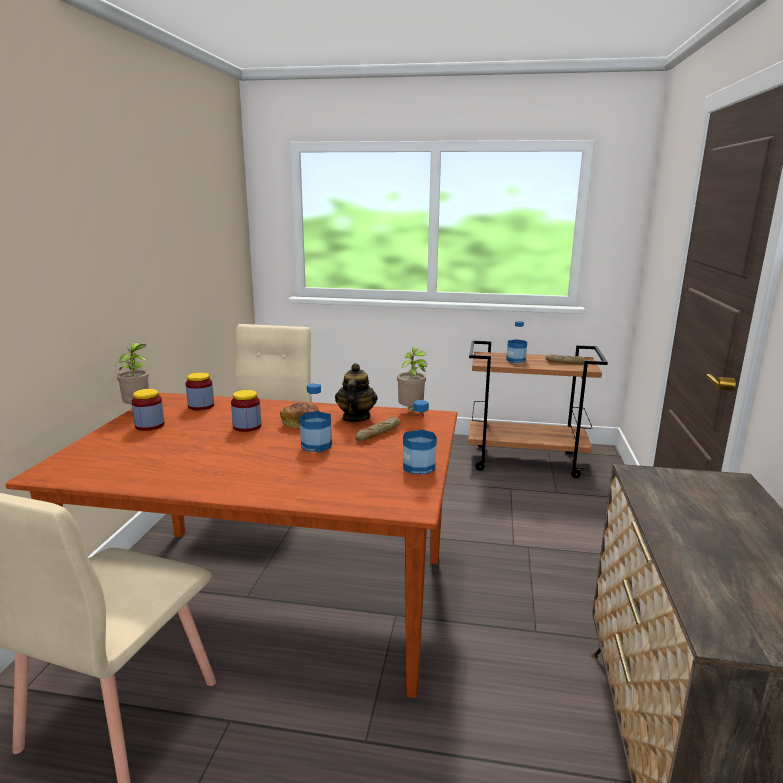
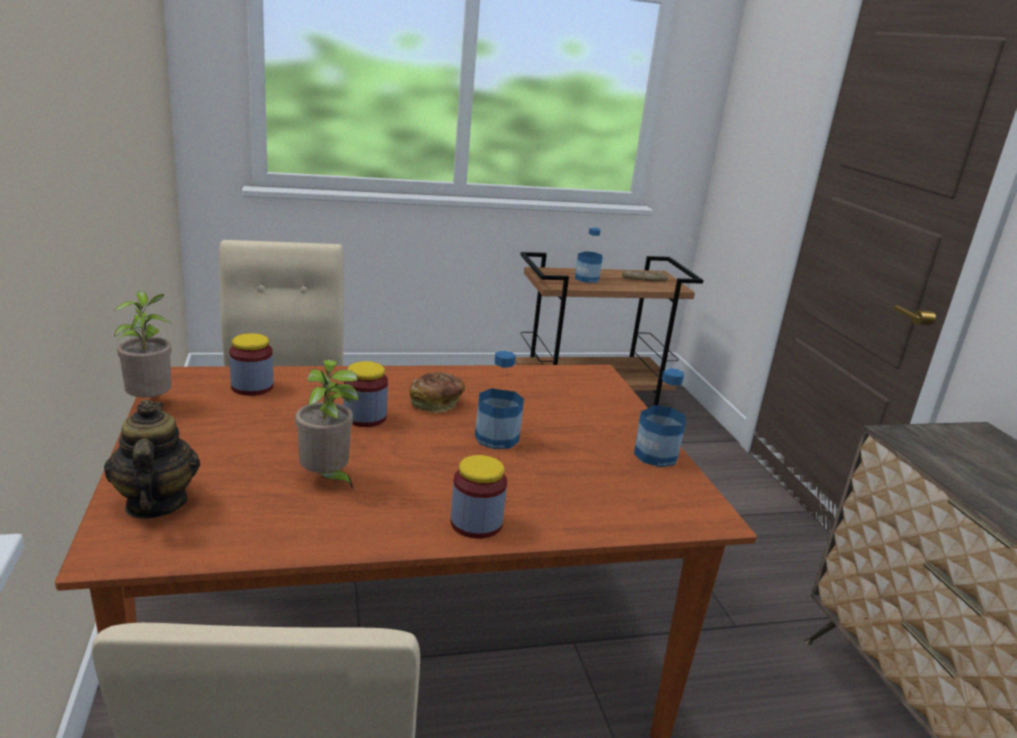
camera: 25 degrees left, 5 degrees up
(150, 425) = (205, 432): jar -> jar (476, 523)
(355, 418) = (500, 387): teapot -> teapot (155, 504)
(378, 434) = (556, 410): bread -> none
(411, 413) = (562, 372): potted plant -> potted plant (327, 480)

